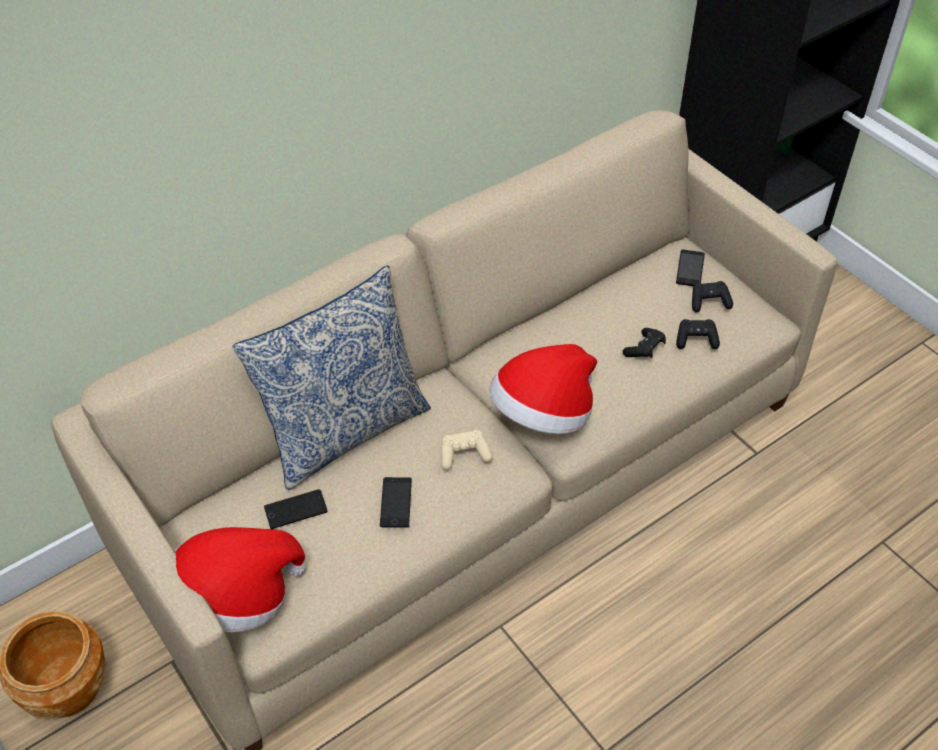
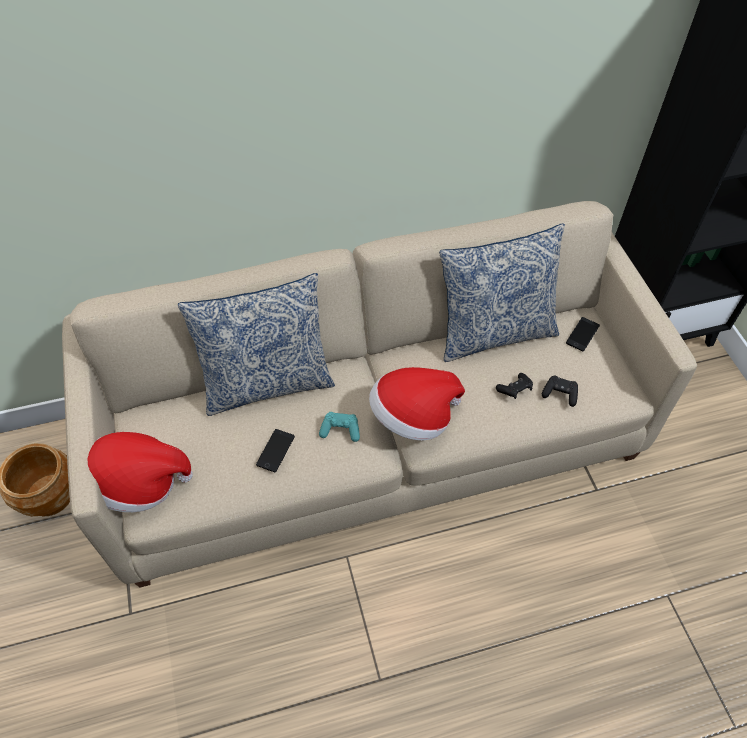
camera: 20 degrees right, 5 degrees up
(295, 509) = (206, 432): phone -> none
(464, 455) = (340, 430): beige game controller -> turquoise game controller
(590, 294) = (494, 332): none -> pillow
(709, 302) = (585, 366): black game controller -> none

